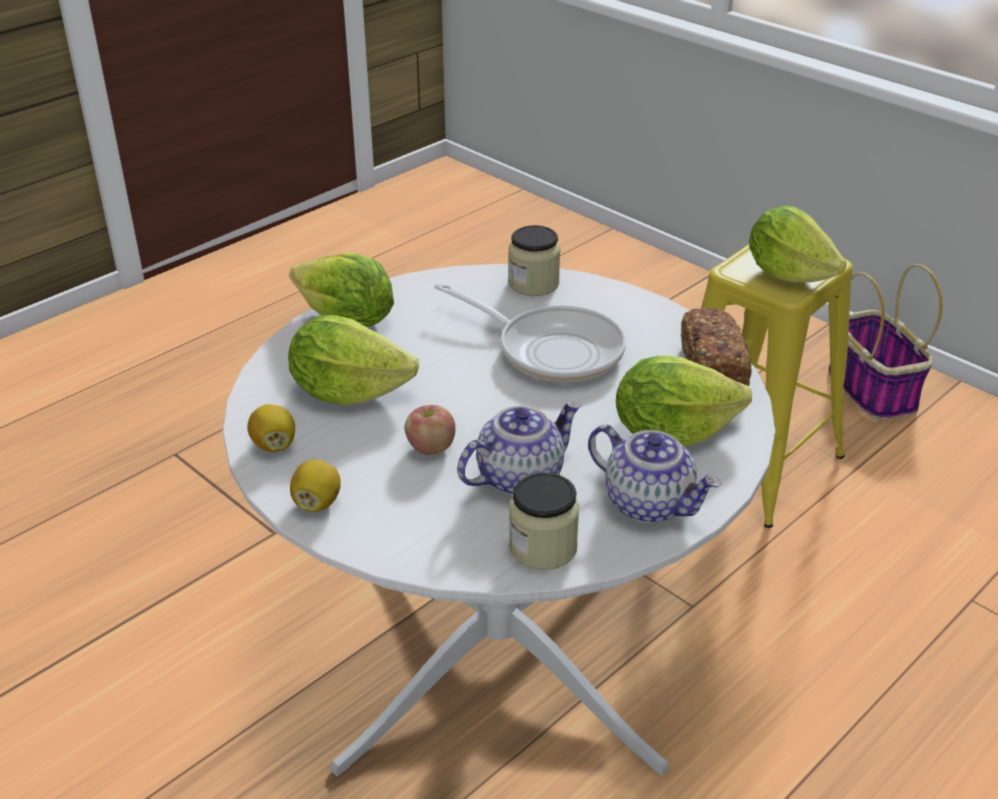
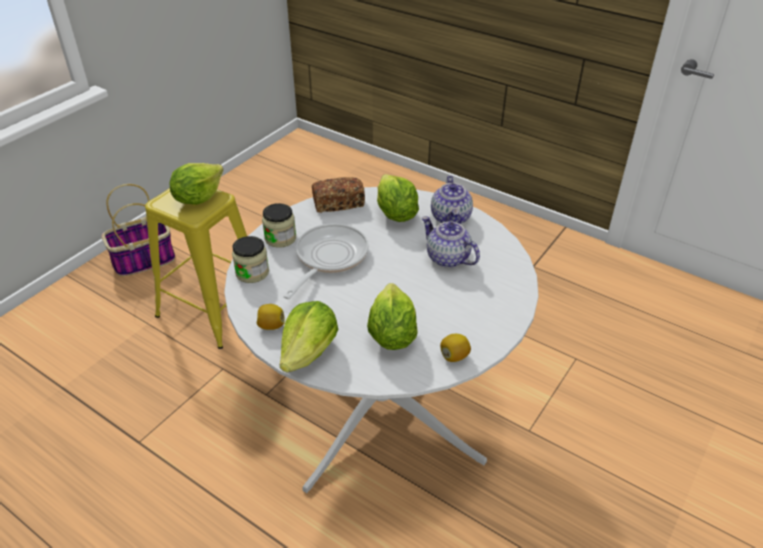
camera: 100 degrees left, 5 degrees up
(317, 503) = (496, 326): lemon -> lemon (271, 326)
(430, 447) = (434, 292): apple -> none
(543, 547) = (494, 246): jar -> jar (280, 238)
(650, 503) = (451, 218): teapot -> teapot turned 150 degrees clockwise

